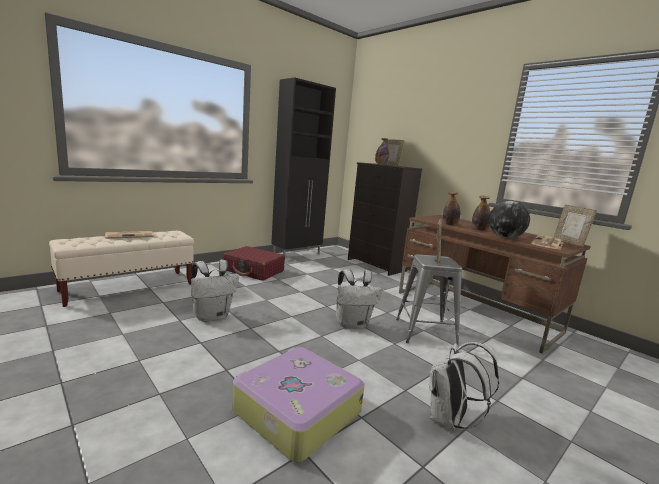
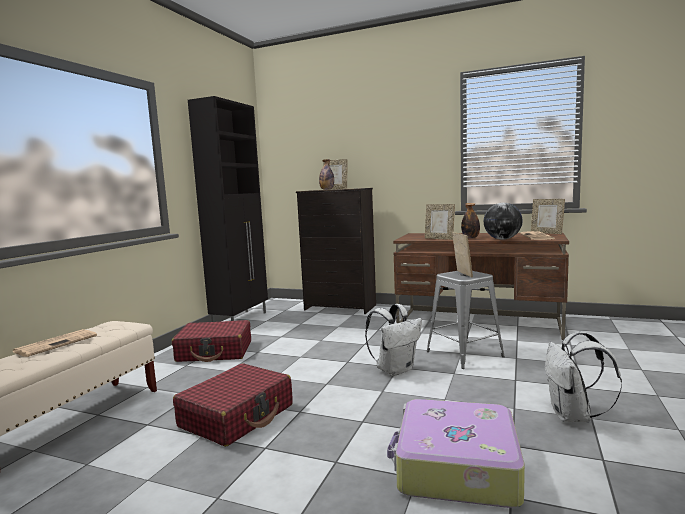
camera: 25 degrees left, 5 degrees down
(212, 316) = (237, 416): white backpack -> red suitcase
(450, 224) = (439, 239): bottle -> picture frame

